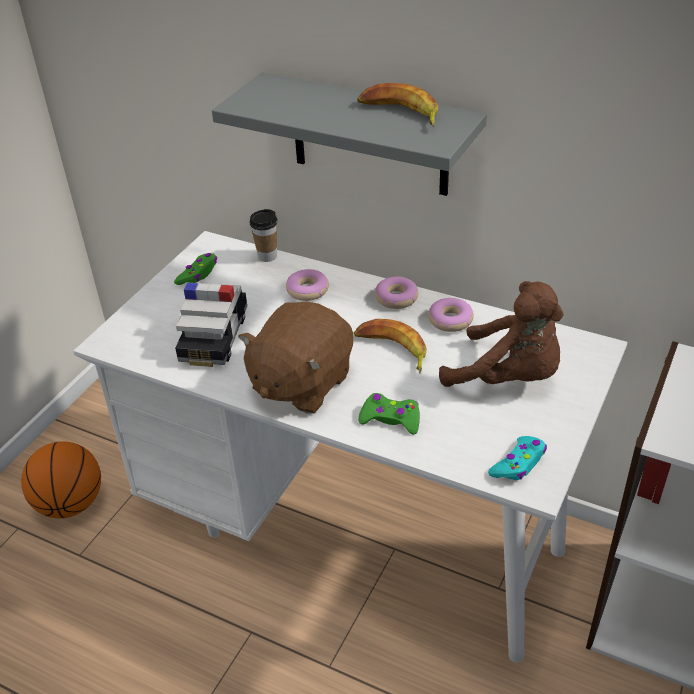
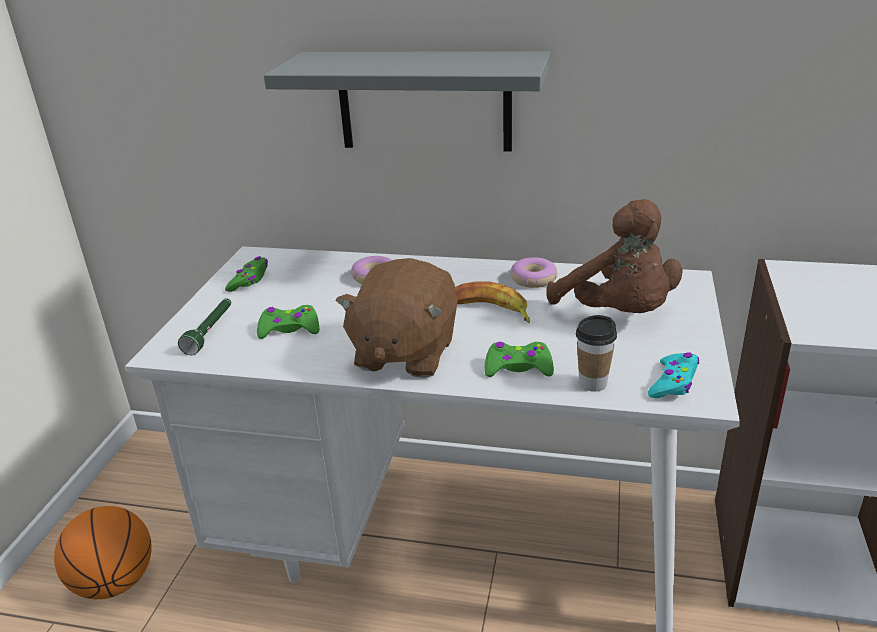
camera: 15 degrees left, 10 degrees down
(149, 328) = (210, 332): none -> green flashlight
(214, 337) = (289, 329): toy car -> green game controller
(267, 256) = (319, 256): cup -> cup (592, 383)
(396, 298) = (469, 270): donut -> none
(400, 113) = (465, 58): banana -> none
(508, 377) = (618, 314): brown plush toy -> brown plush toy turned 45 degrees clockwise

